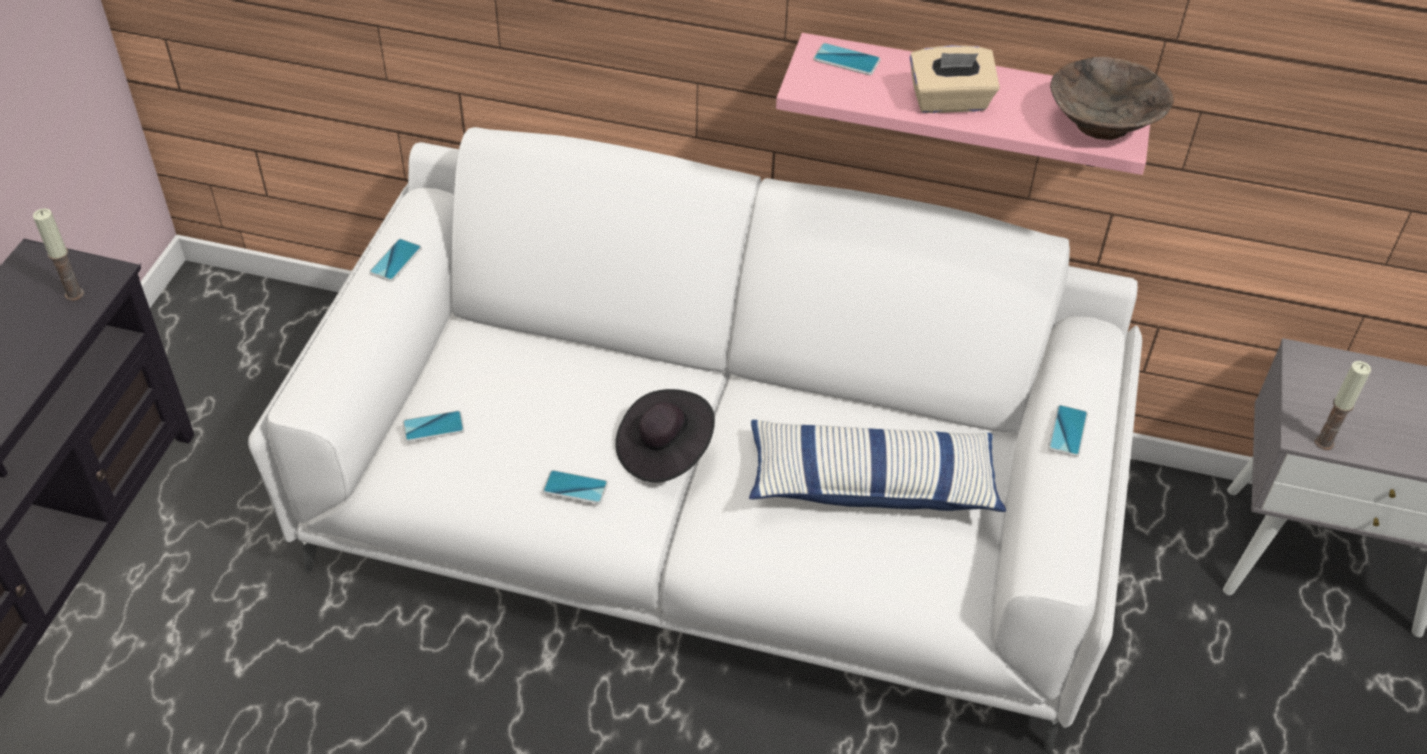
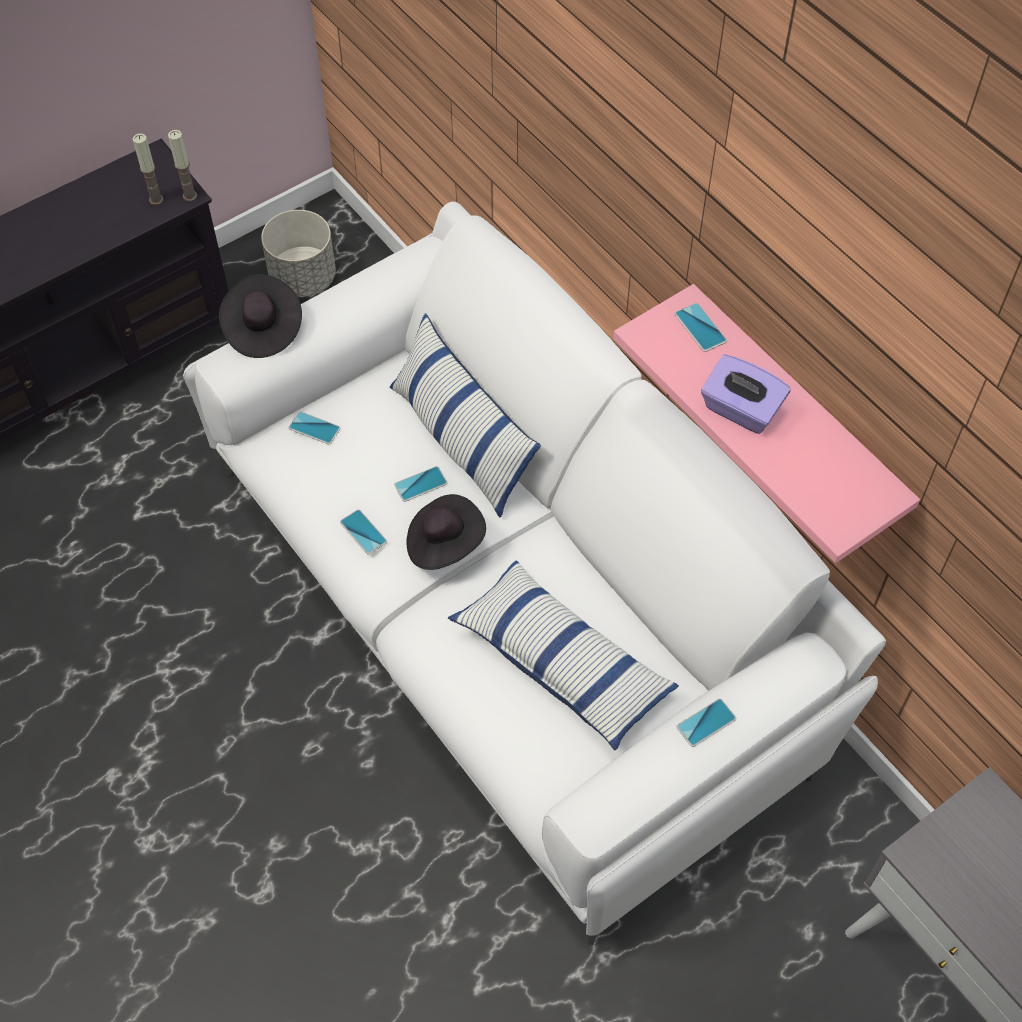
camera: 40 degrees right, 10 degrees up
(226, 353) = (304, 278): none -> grey planter
(317, 349) = (262, 329): none -> black hat
(395, 261) = (368, 289): phone -> phone (420, 484)
(589, 358) = (461, 440): none -> pillow
(949, 101) = (740, 410): beige tissue box -> purple tissue box
(1103, 124) = (842, 502): brown bowl -> none
(1324, 442) = (923, 872): candle -> candle (190, 196)

